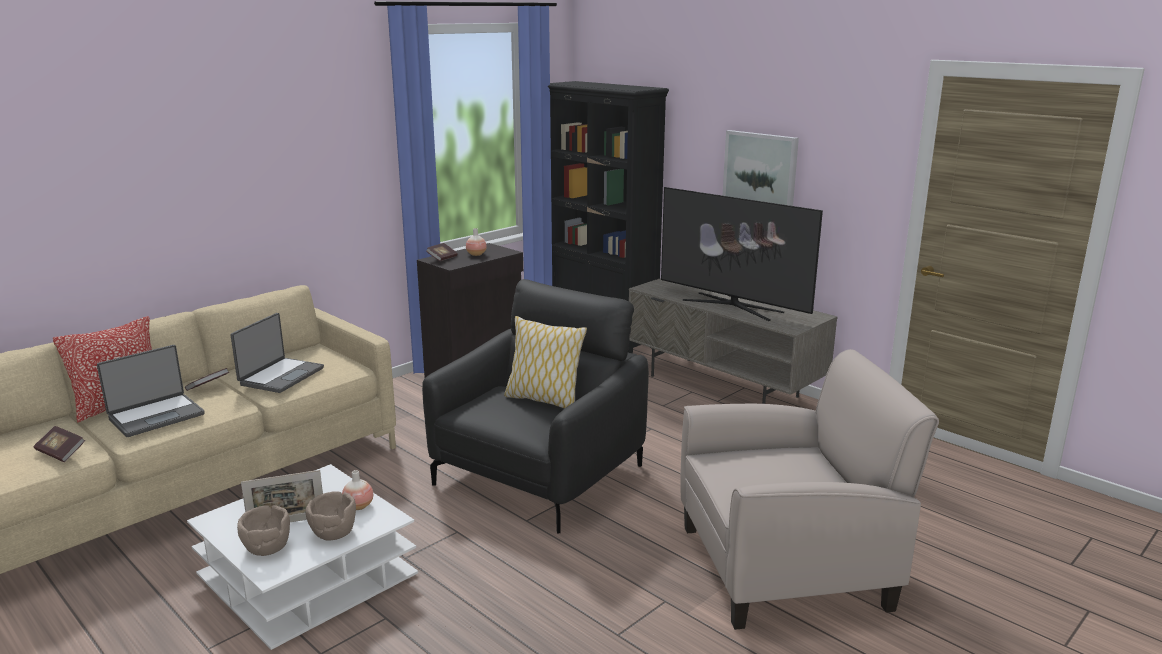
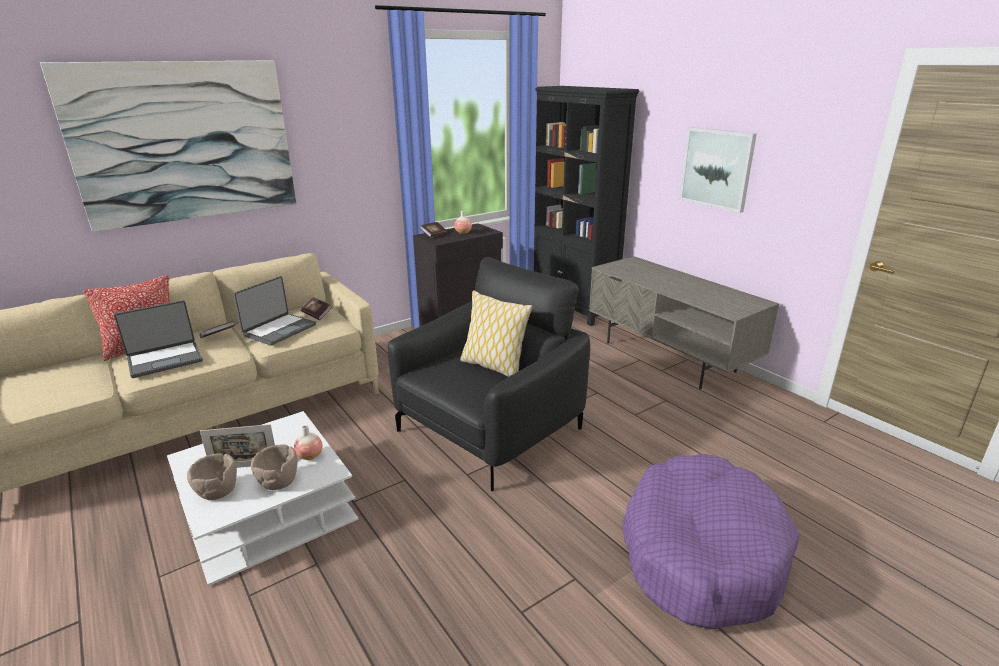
camera: 10 degrees right, 5 degrees up
(61, 452) = (75, 388): book -> book (317, 314)
(160, 160) = (185, 142): none -> picture
(732, 306) = (681, 288): television -> none
(786, 566) = (701, 553): beige armchair -> purple dog bed

